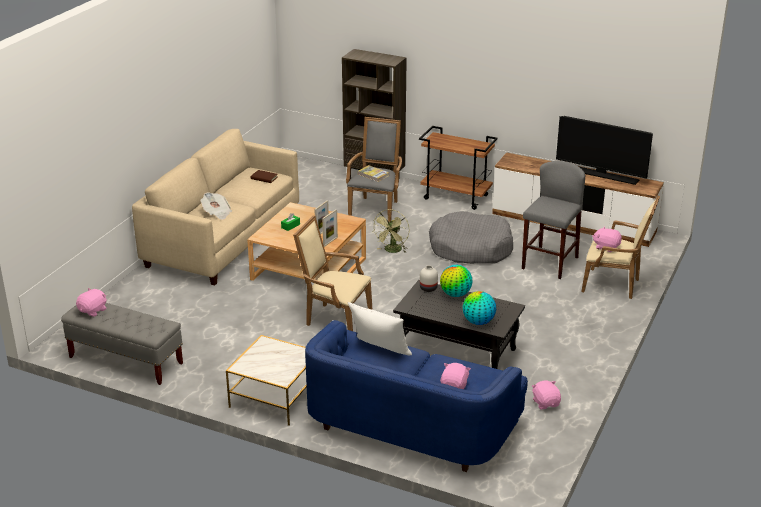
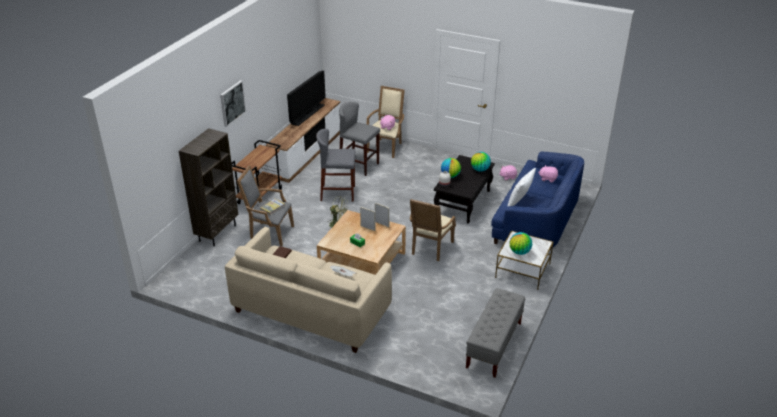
camera: 90 degrees left, 5 degrees up
(93, 310) = (489, 333): pink plush toy -> none
(263, 354) = (519, 252): none -> globe
(458, 57) = (232, 103): none -> picture
(470, 248) = (338, 193): grey dog bed -> grey stool

